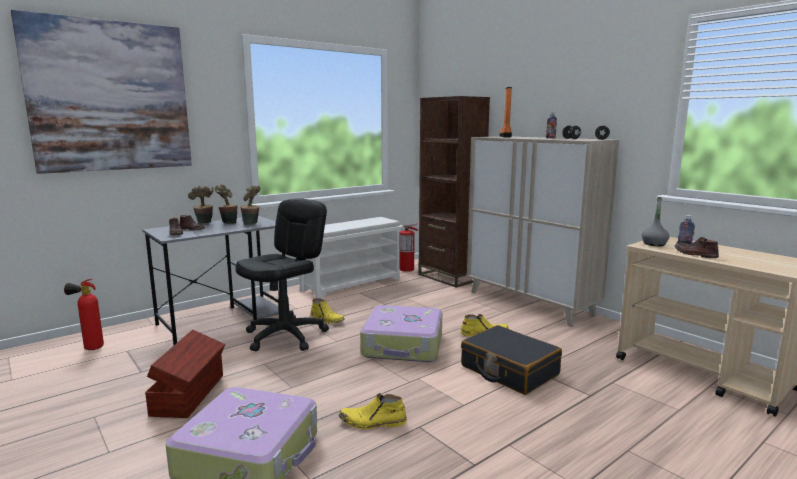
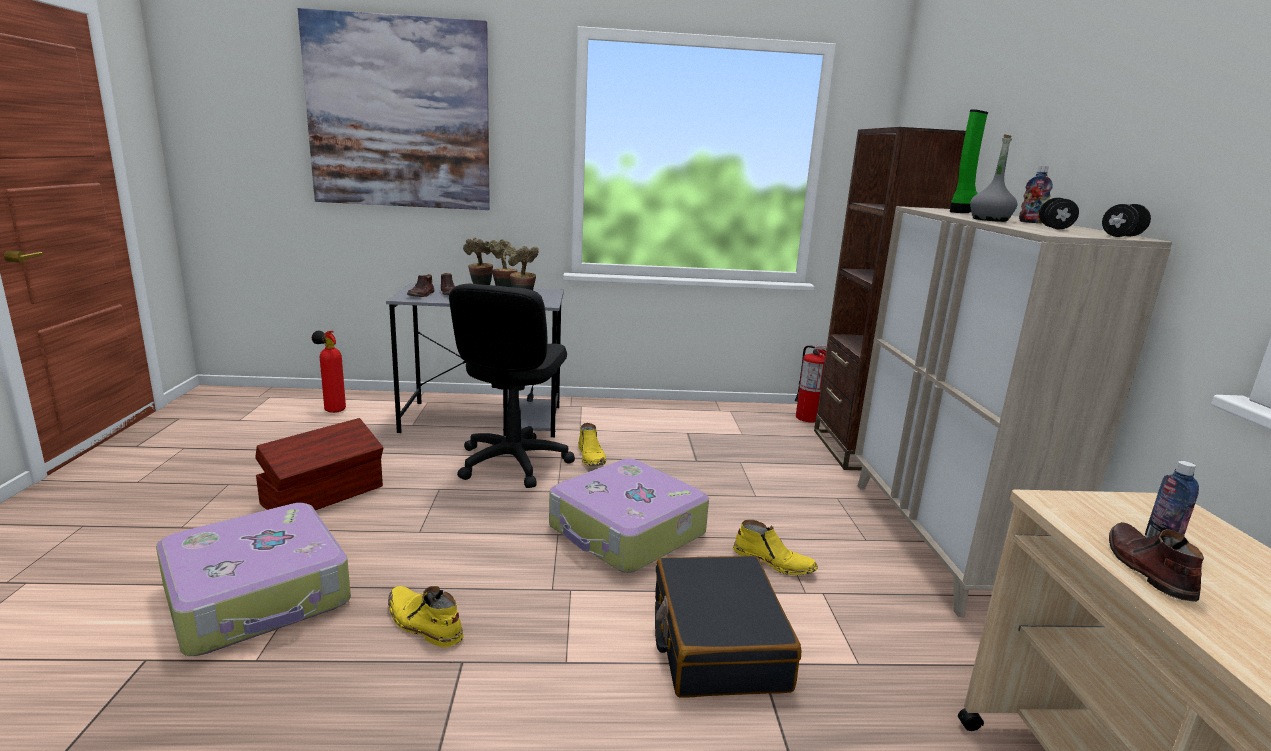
camera: 35 degrees right, 5 degrees up
(286, 336) = (512, 462): black office chair -> black office chair turned 120 degrees clockwise
(352, 284) = (695, 418): white shoe rack -> none
(506, 136) = (965, 212): orange boot -> green boot
(654, 244) = (1093, 508): grey bottle -> grey bottle (990, 220)

